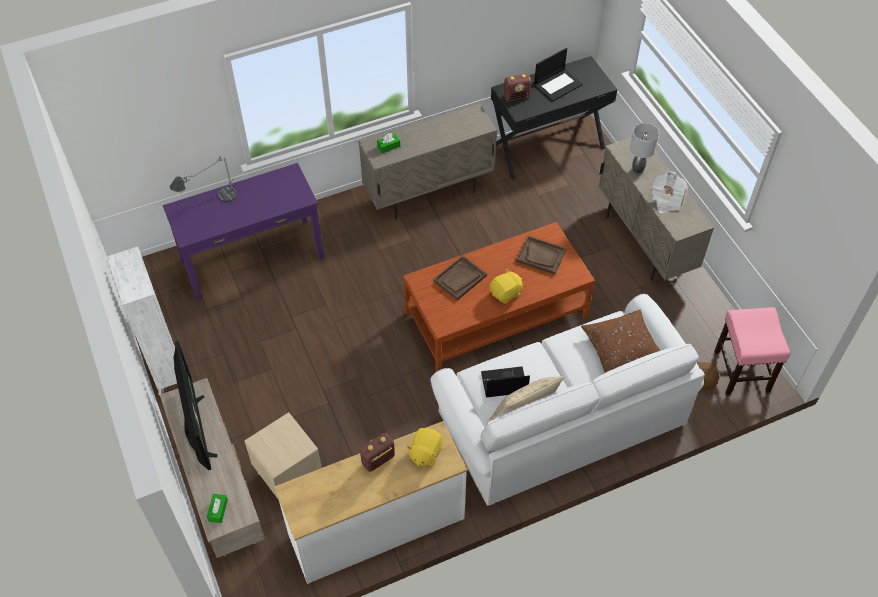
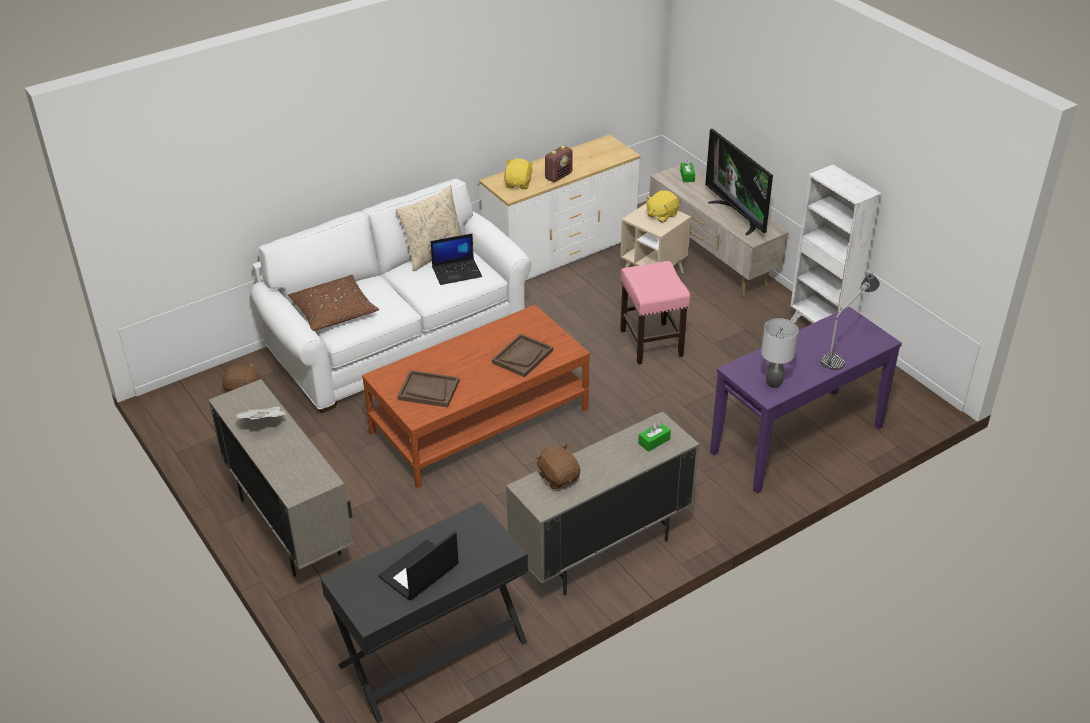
camera: 170 degrees right, 15 degrees down
(461, 130) = (558, 477): none -> brown plush toy
(506, 293) = (466, 350): yellow plush toy -> yellow plush toy (661, 215)
(516, 96) = (484, 542): radio -> none
(638, 169) = (299, 456): grey table lamp -> grey table lamp (773, 383)
(741, 370) = (193, 404): pink stool -> pink stool (652, 343)

